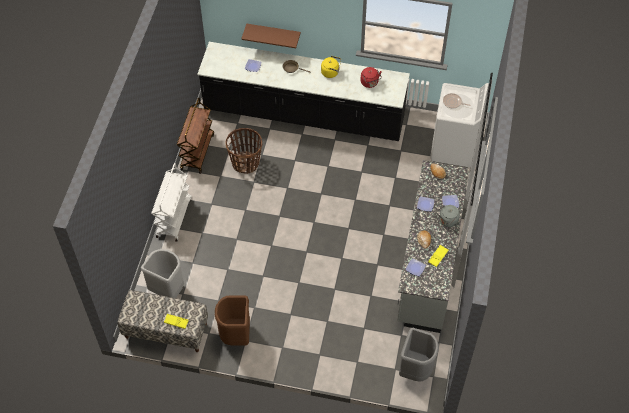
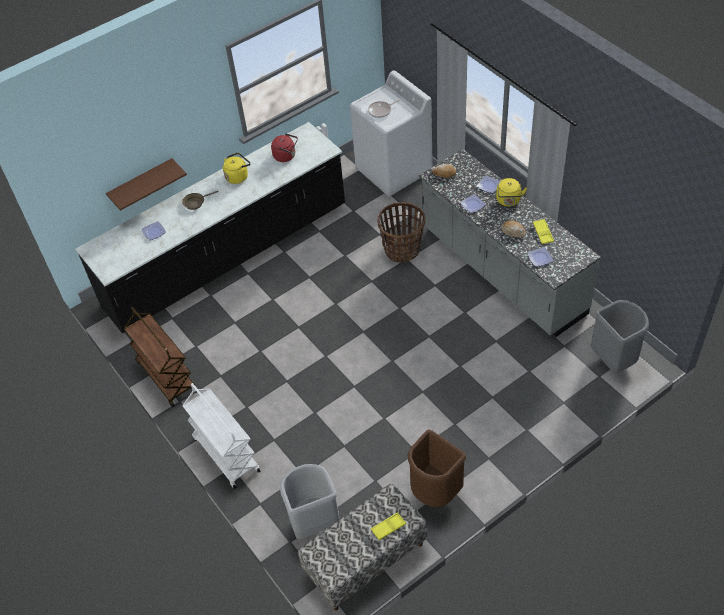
camera: 45 degrees left, 5 degrees down
(245, 163) = (229, 343): basket -> basket (402, 250)
(447, 221) = (508, 201): grey kettle -> yellow kettle

